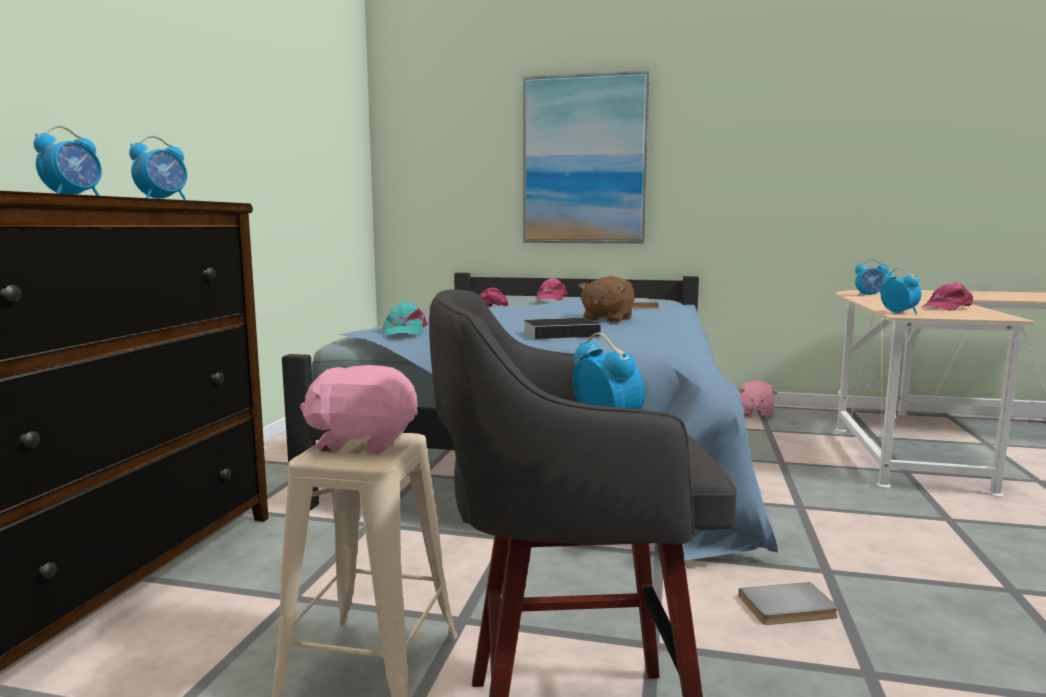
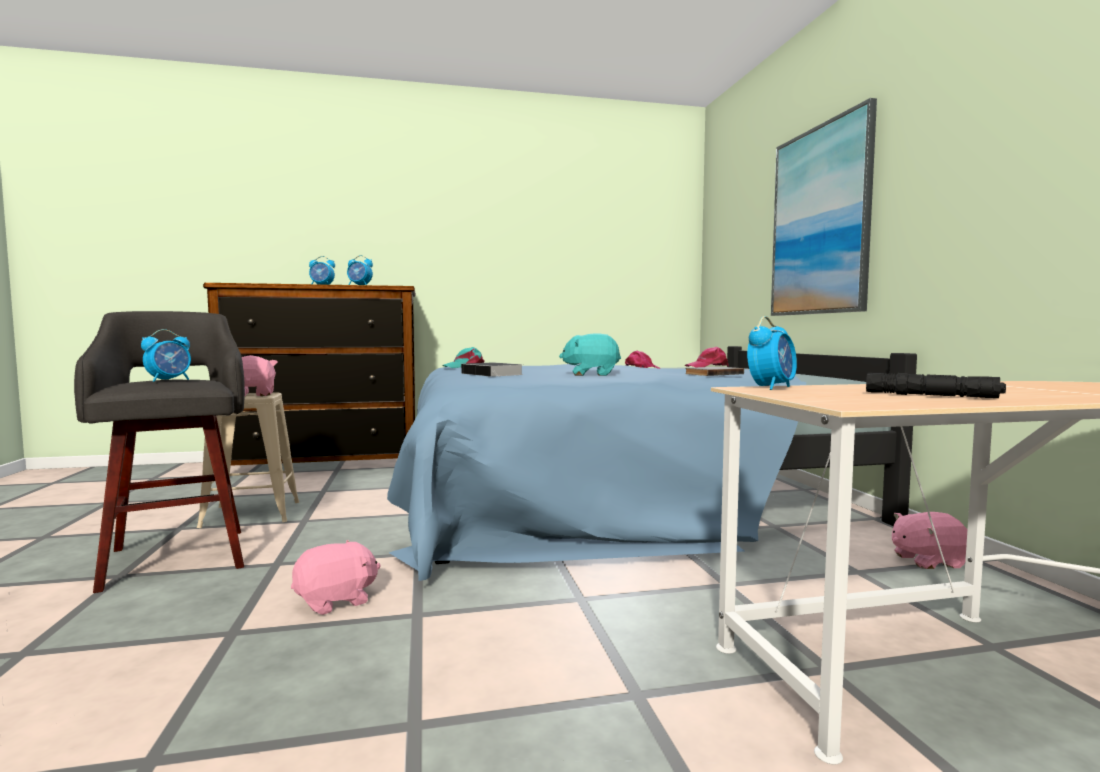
camera: 65 degrees right, 5 degrees down
(607, 319) = (591, 374): brown plush toy -> turquoise plush toy
(789, 608) = (336, 601): grey book -> pink plush toy
(870, 296) = (1023, 384): alarm clock -> none
(946, 308) = (931, 396): pink cap -> black flashlight

